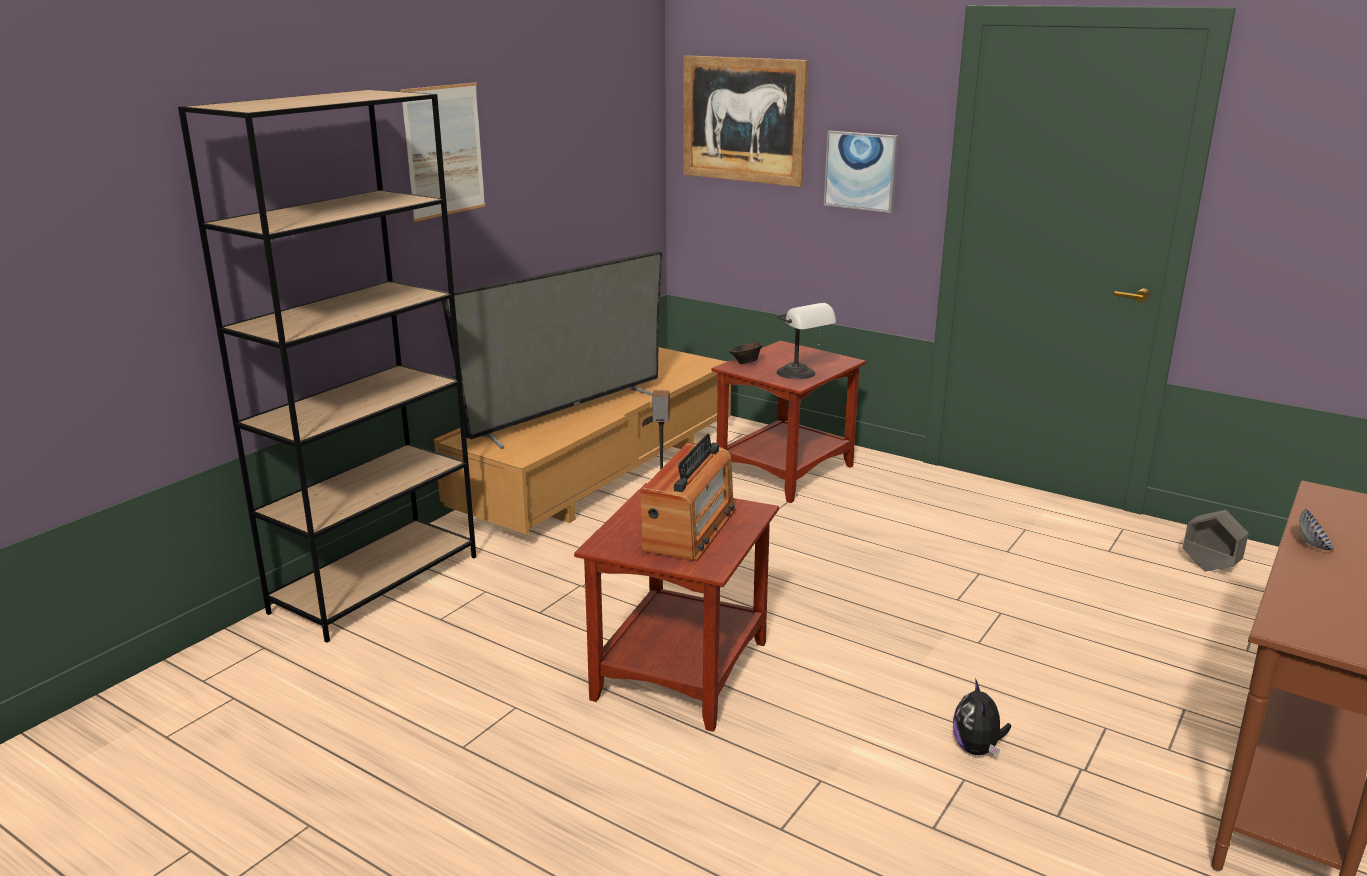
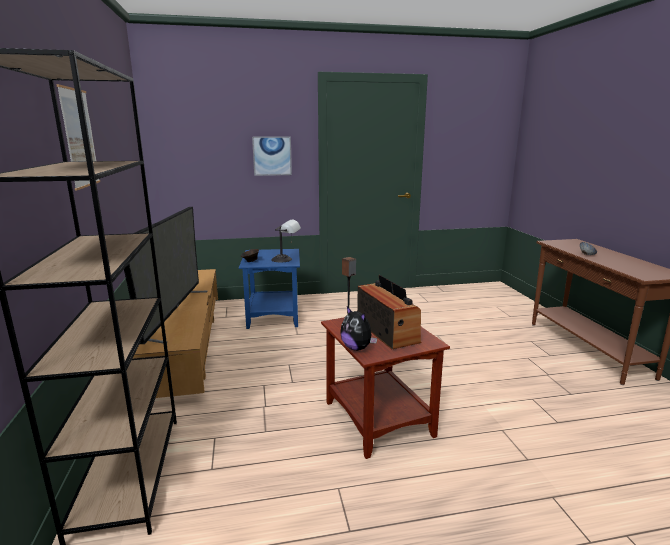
camera: 45 degrees left, 5 degrees down
(743, 120) = (197, 134): picture -> none
(783, 471) = (272, 315): brown side table -> blue side table
(977, 749) = (516, 386): plush toy -> plush toy (357, 348)
(1209, 567) = (459, 296): grey planter -> none

